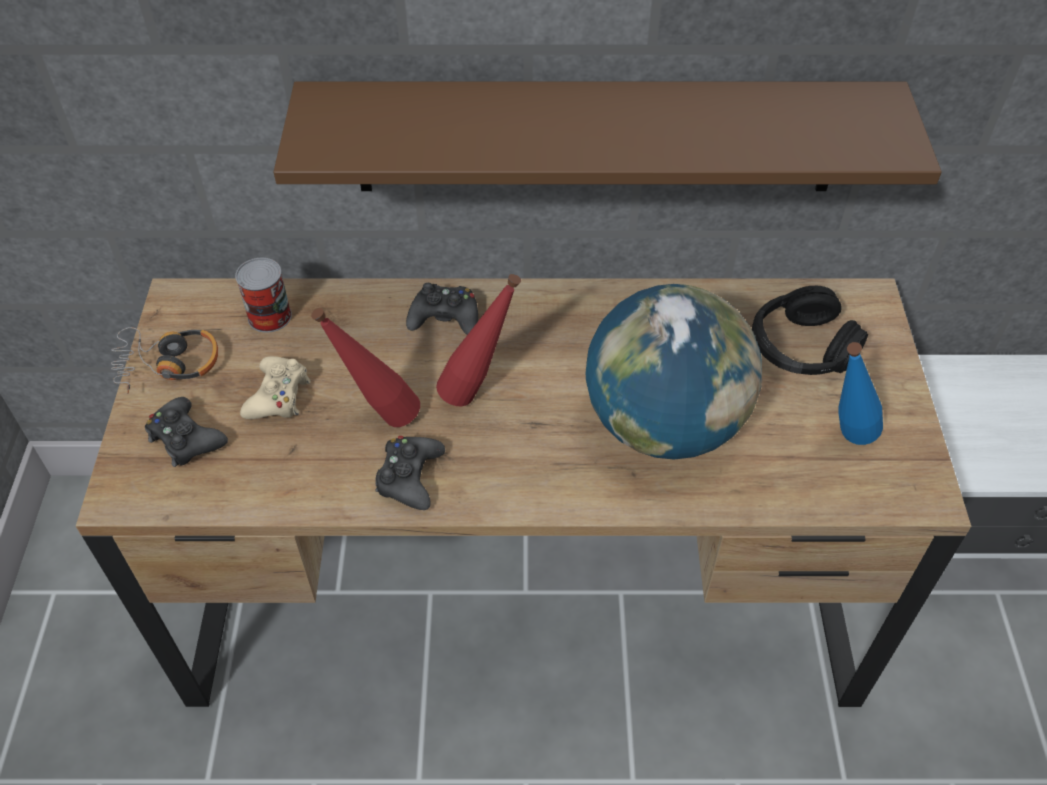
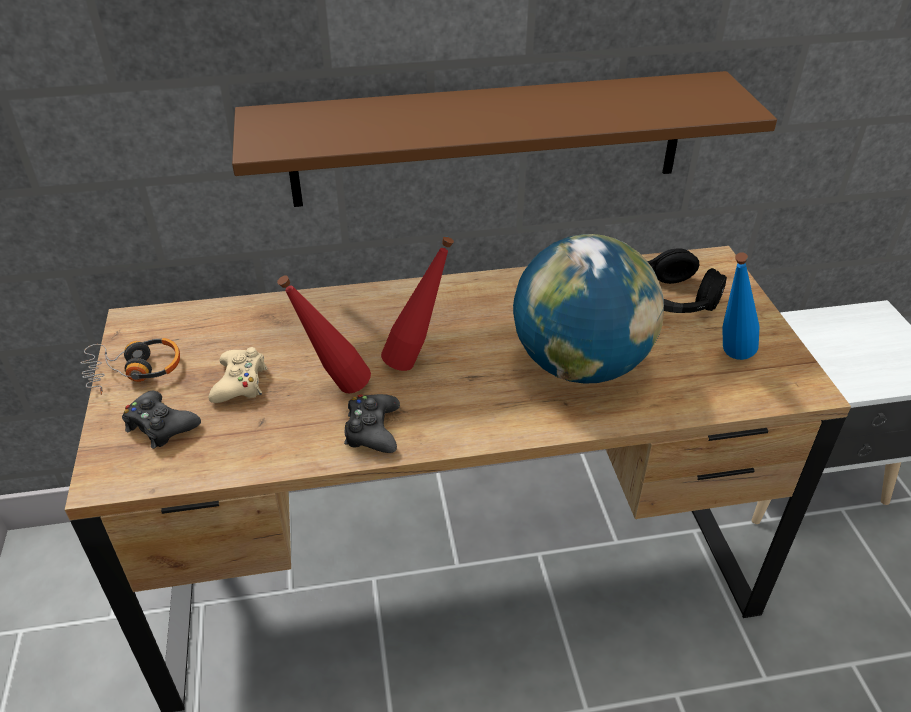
camera: 10 degrees left, 10 degrees down
(269, 316) = (220, 325): can -> none
(445, 318) = (375, 310): black game controller -> none

